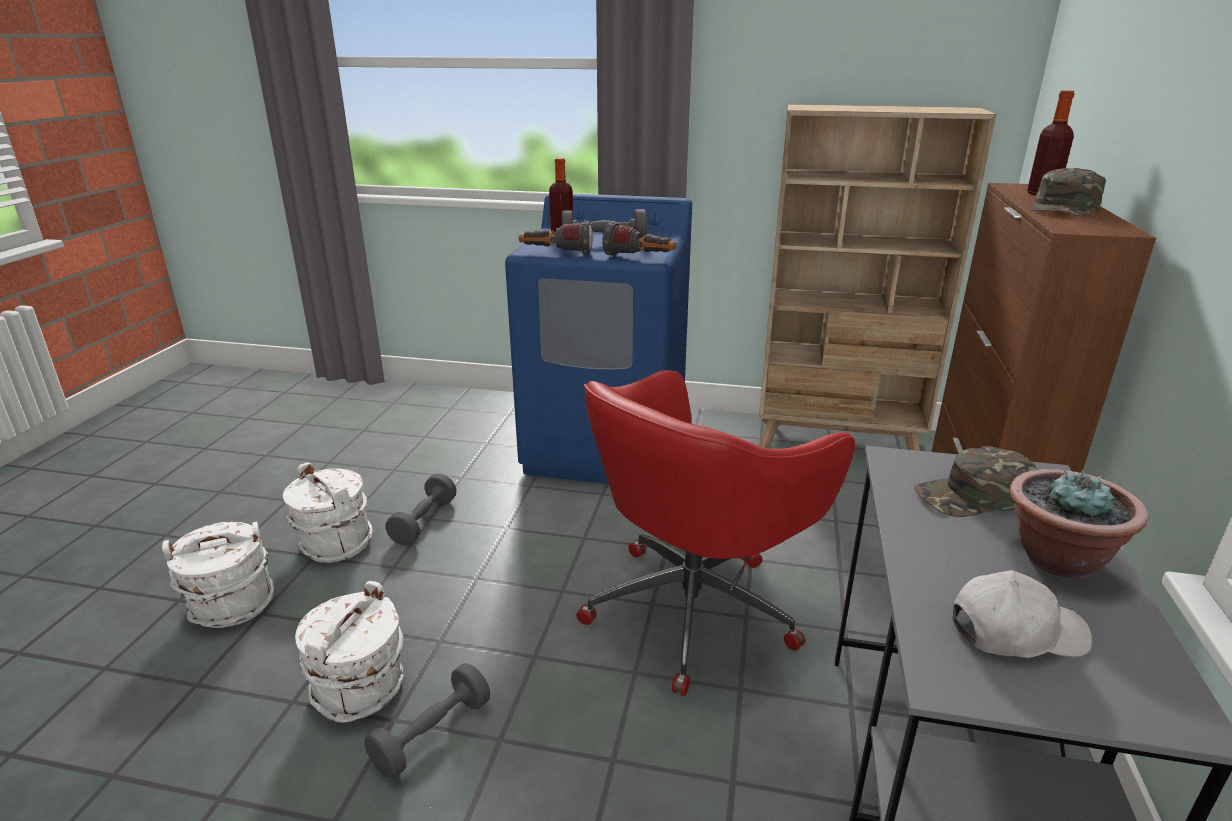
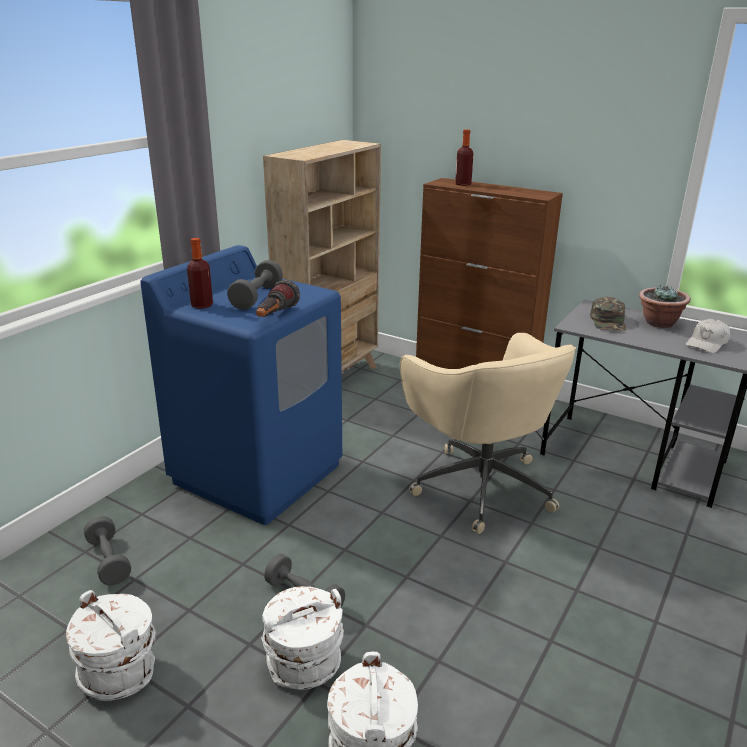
camera: 70 degrees left, 0 degrees up
(360, 689) = (516, 656): white bucket -> white bucket (119, 673)
(432, 734) = (567, 621): grey dumbbell -> grey dumbbell (109, 561)
(639, 259) = (320, 295): flashlight -> none
(696, 607) = (480, 485): red office chair -> beige office chair
(1015, 631) = (707, 343): white cap -> white cap turned 150 degrees counterclockwise
(1065, 208) = (498, 188): green cap -> none

